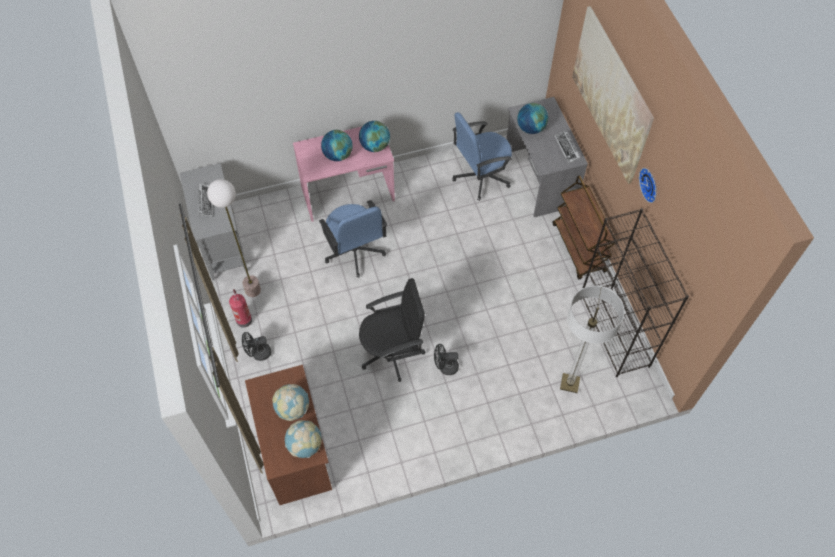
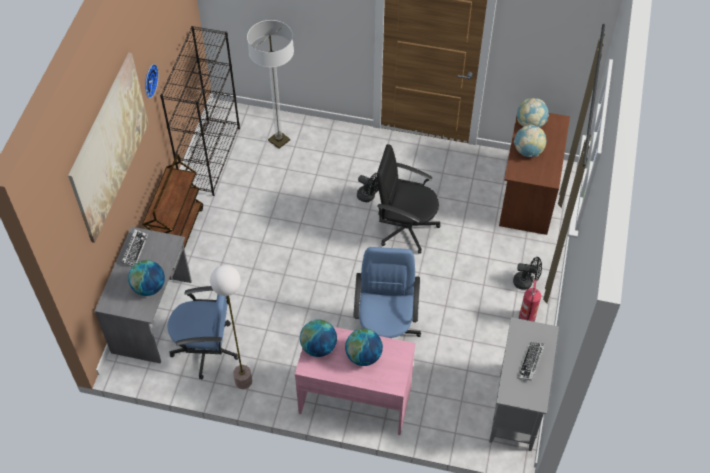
camera: 150 degrees left, 5 degrees down
(252, 290) = (505, 343): floor lamp -> floor lamp (243, 381)

